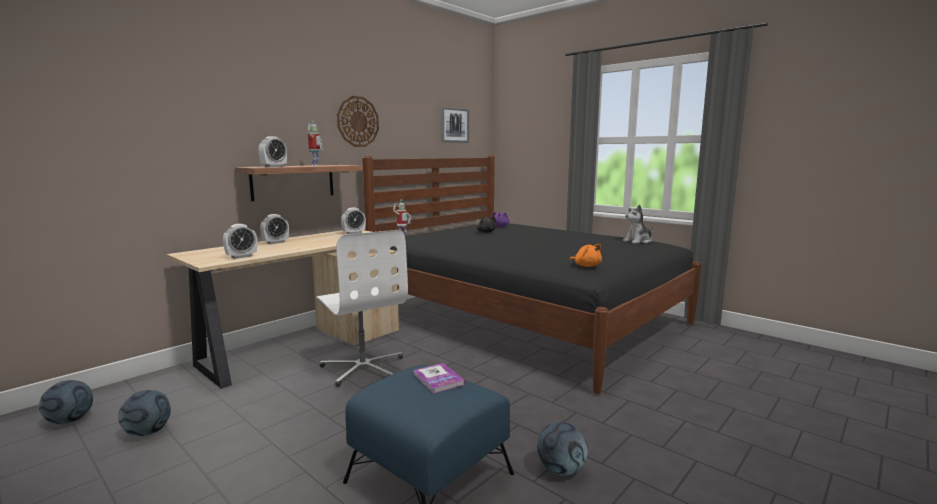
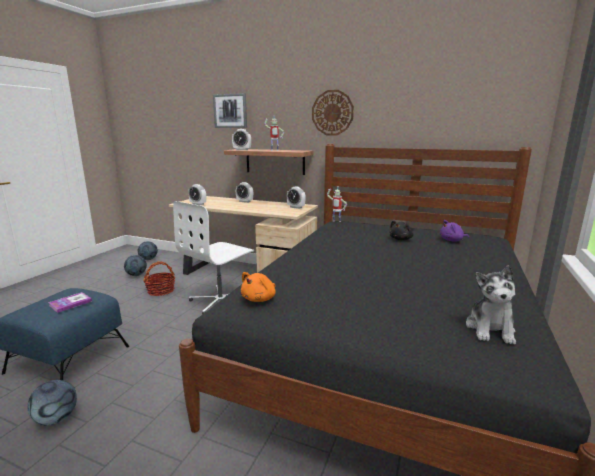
camera: 70 degrees right, 5 degrees up
(268, 407) = (161, 291): none -> basket
(454, 125) = (466, 108): picture -> picture (230, 111)
(638, 241) = (490, 329): plush toy -> plush toy turned 120 degrees counterclockwise

